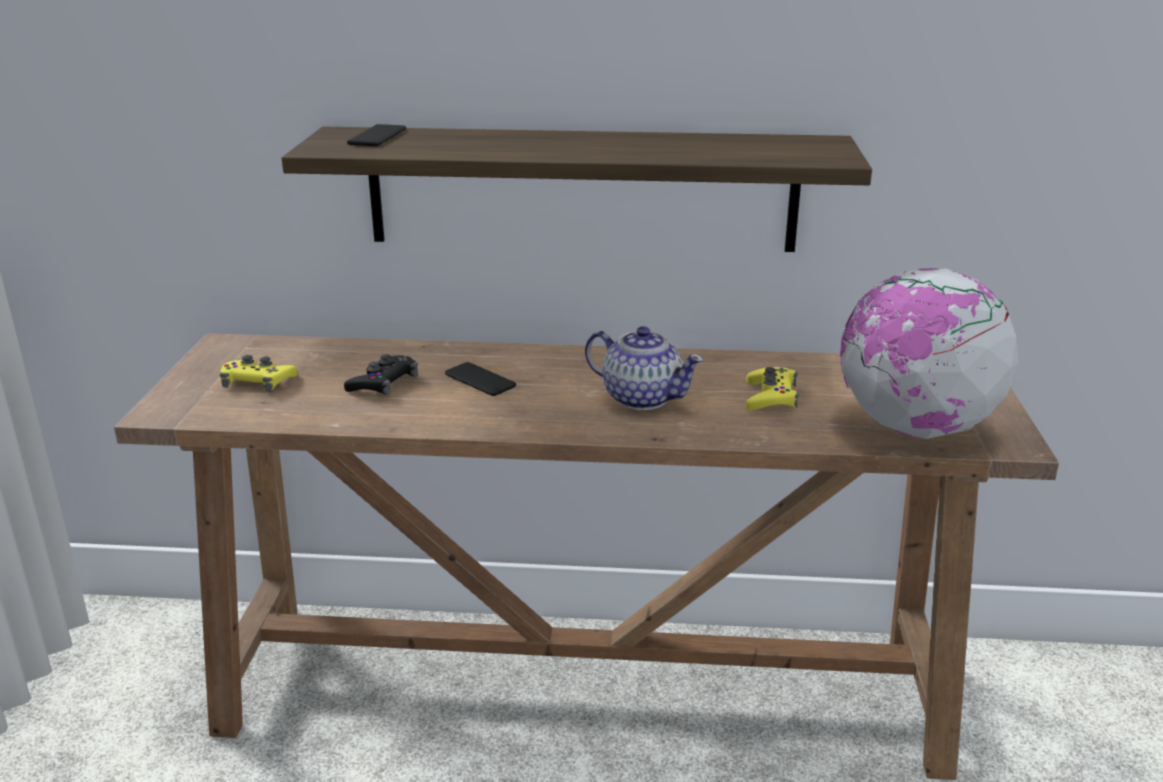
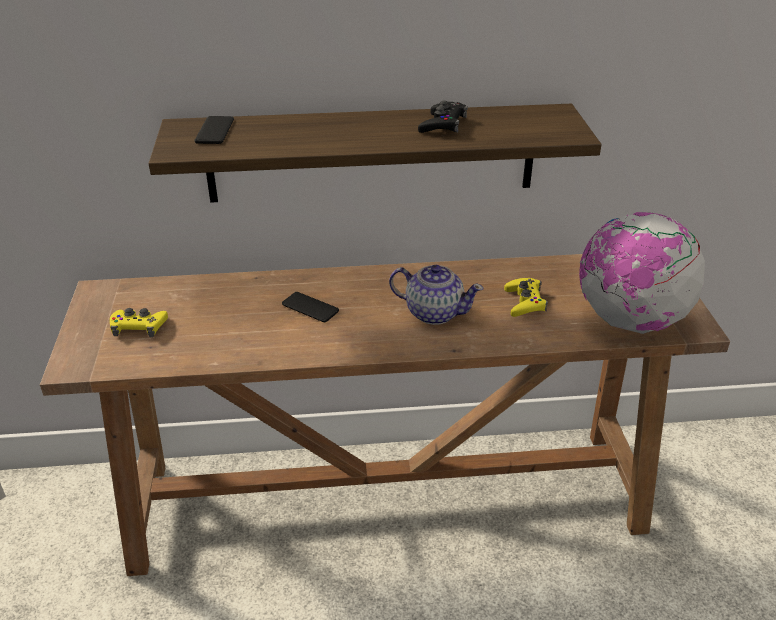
camera: 10 degrees left, 10 degrees up
(383, 383) = (238, 318): black game controller -> black game controller (443, 124)

